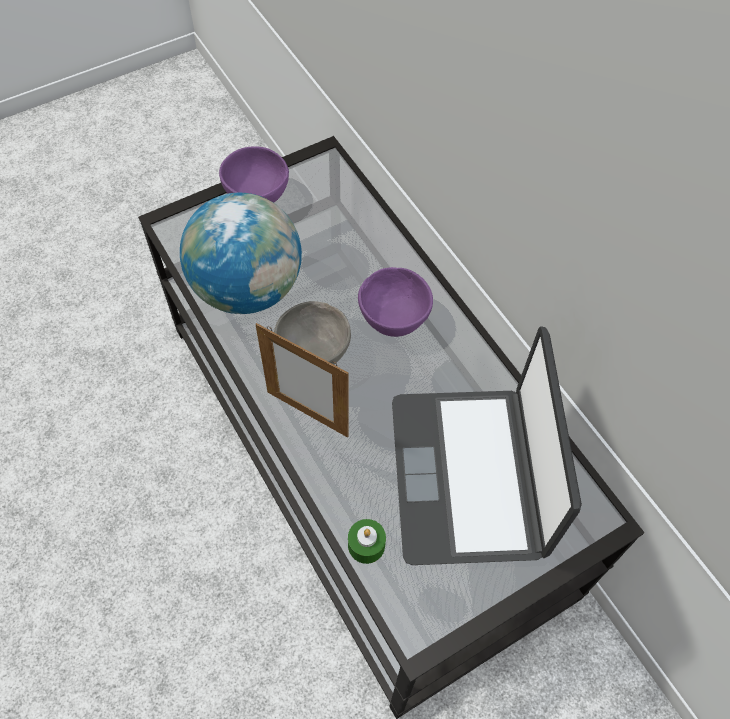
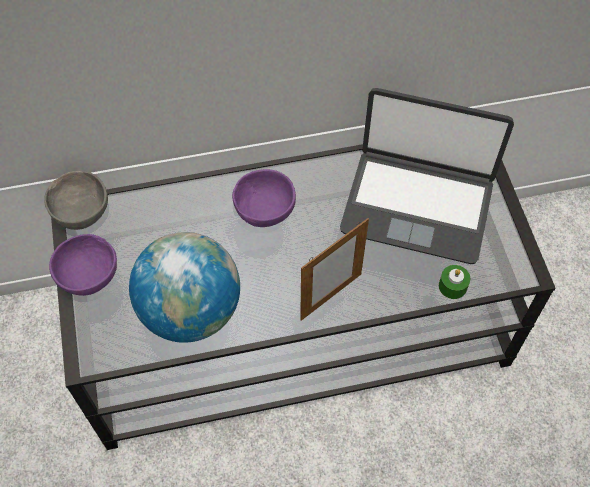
camera: 70 degrees left, 0 degrees up
(315, 352) = (276, 276): grey bowl -> grey bowl (82, 213)

